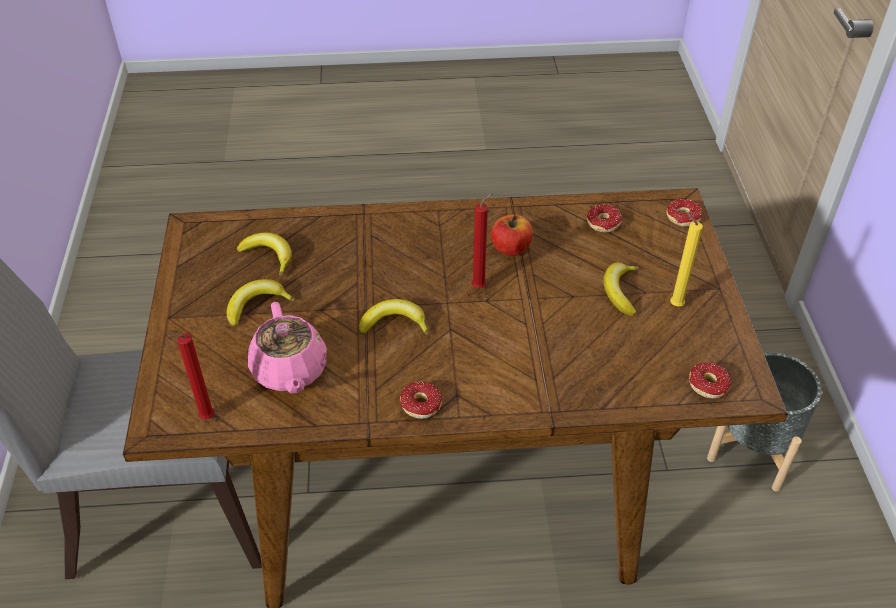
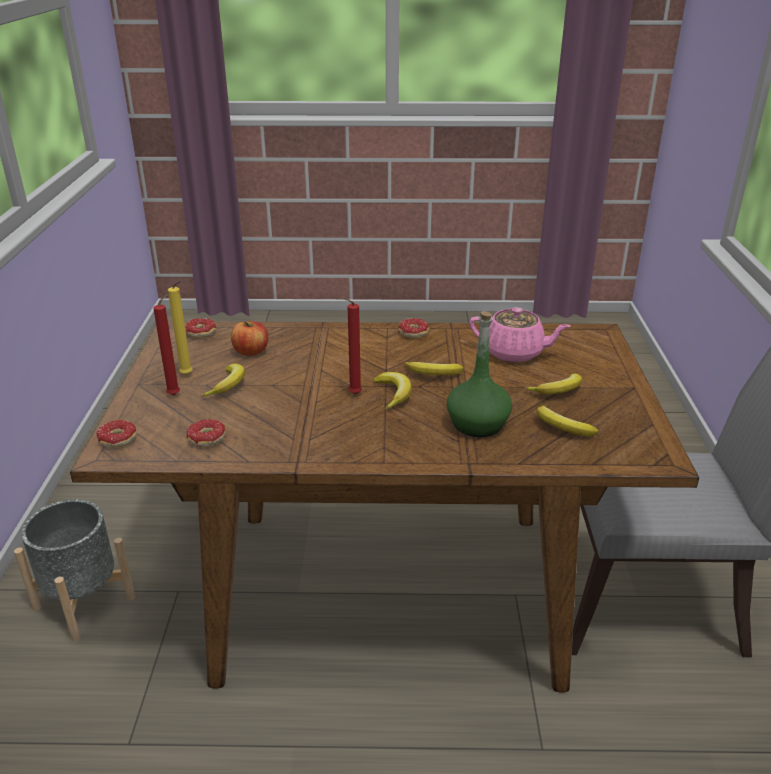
camera: 175 degrees left, 15 degrees down
(204, 418) = (569, 334): red candle -> red candle (176, 394)
(290, 371) = (515, 353): pink teapot -> pink teapot turned 120 degrees clockwise
(351, 255) = (478, 424): none -> green bottle
(437, 289) = (393, 394): none -> banana
(511, 248) = (314, 422): apple -> apple (251, 352)

